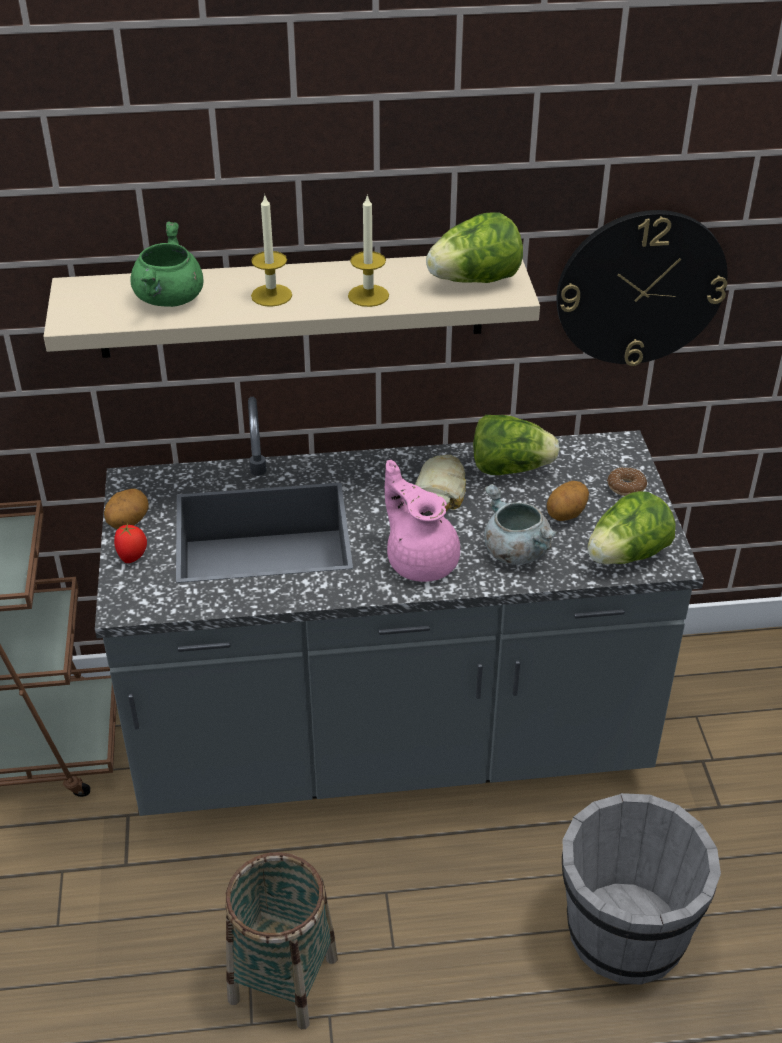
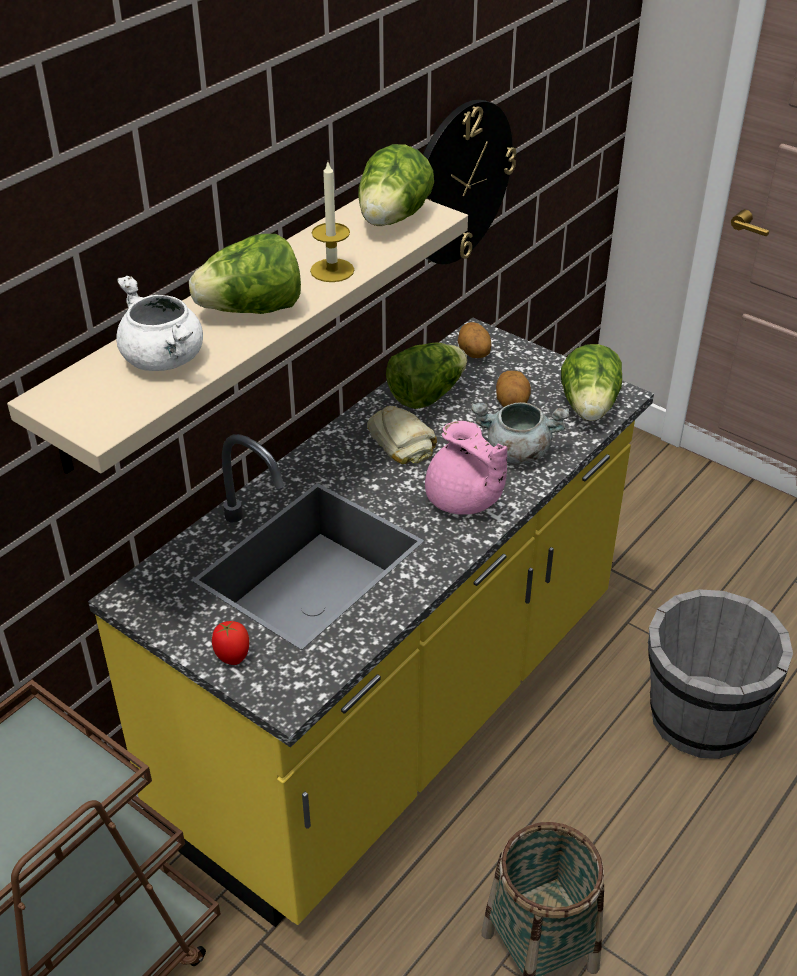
camera: 45 degrees left, 0 degrees up
(128, 522) = (182, 632): potato -> potato (473, 354)
(170, 299) = (165, 360): green cooking pot -> white cooking pot
(271, 295) = (251, 310): candle -> lettuce
(391, 743) = (398, 714): grey counter -> yellow counter
(421, 560) = (463, 501): pink teapot -> pink teapot turned 135 degrees counterclockwise
(626, 487) = (521, 361): donut -> none

